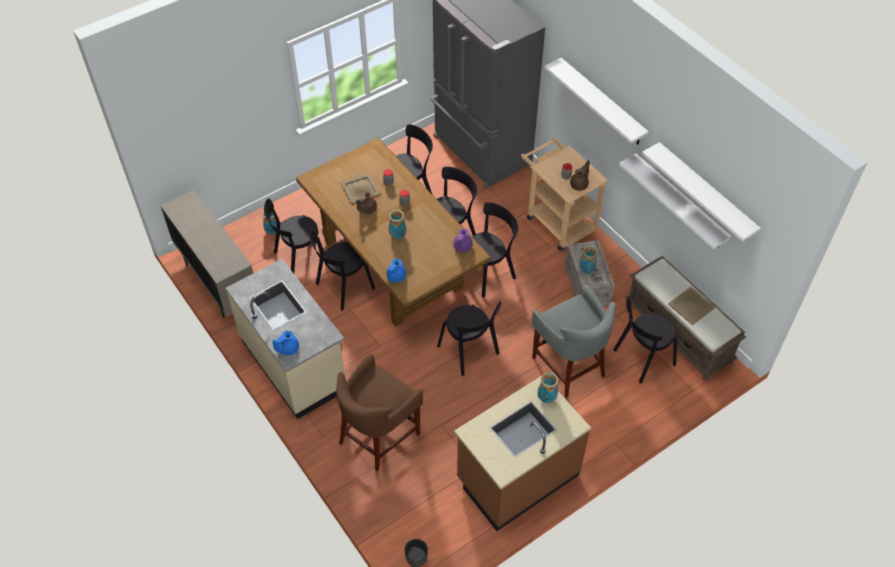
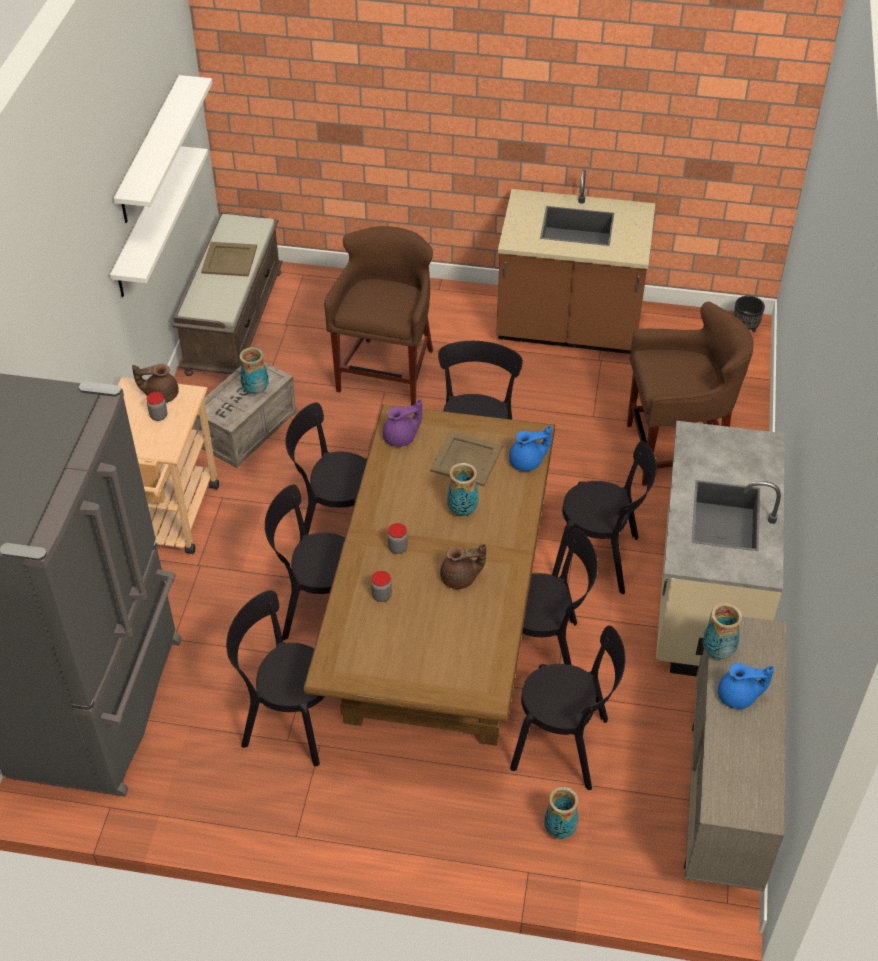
camera: 135 degrees left, 5 degrees down
(287, 349) = (760, 454): blue teapot -> blue teapot (738, 697)
(360, 188) = (433, 617): beige tray -> beige tray (466, 459)
(546, 398) = (522, 231): vase -> vase (718, 652)
(569, 365) = (387, 373): grey stool -> brown stool
(602, 102) = (69, 303): white shelf -> none
(641, 358) = (307, 328): black chair -> black chair (600, 558)

